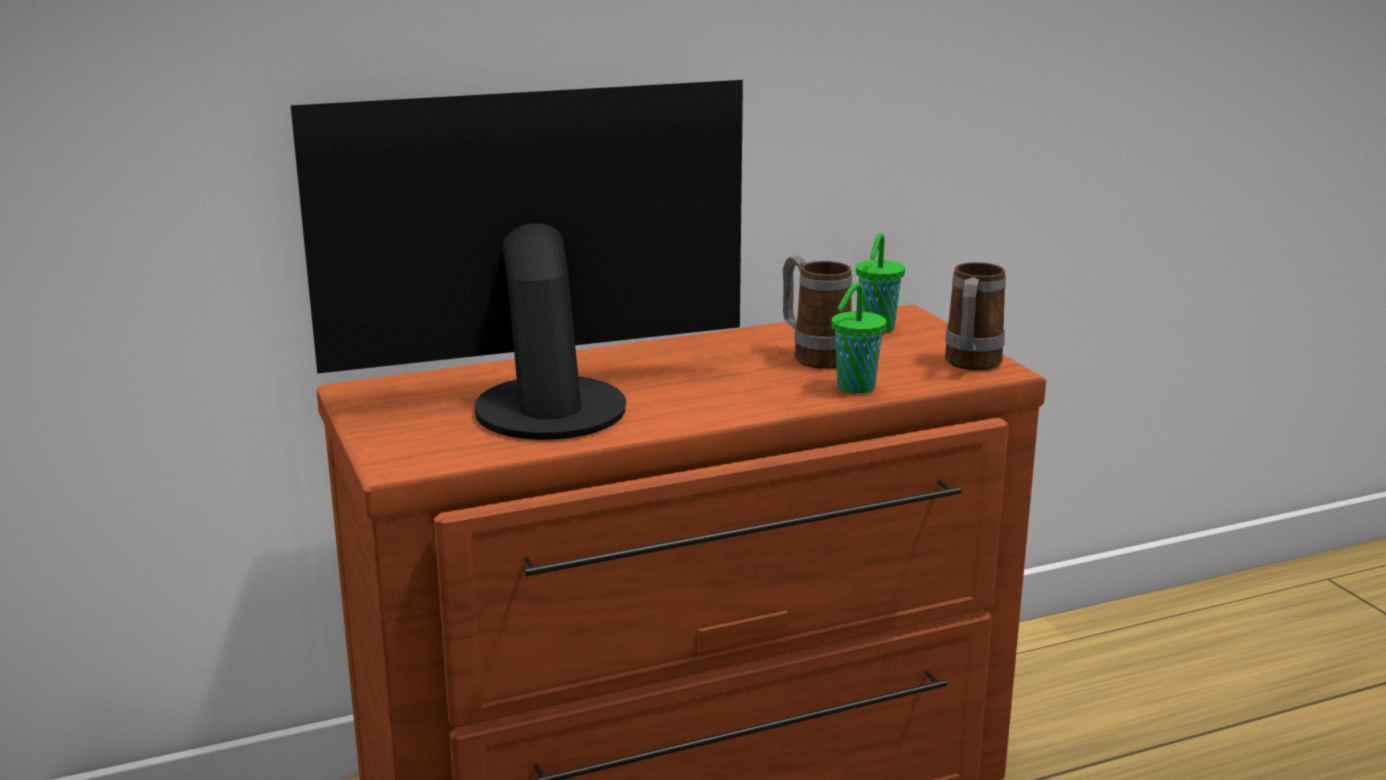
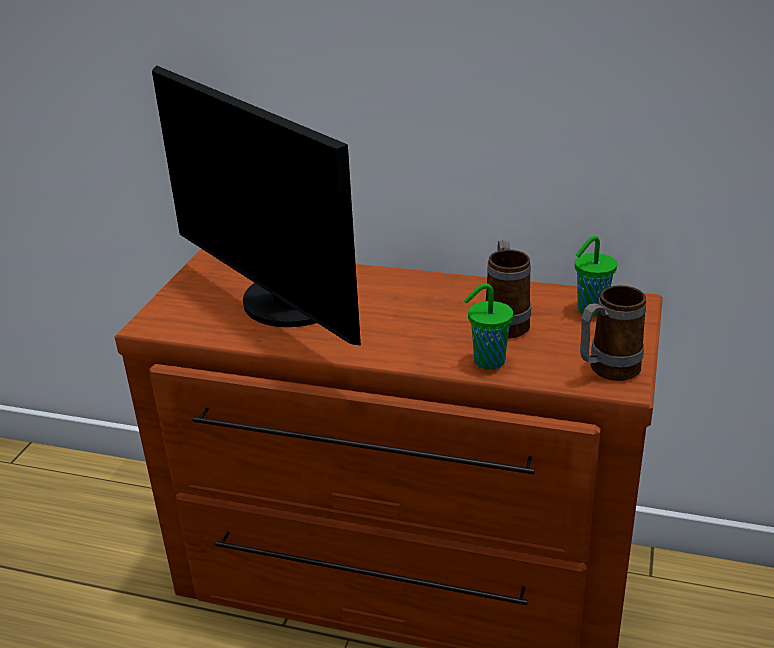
camera: 40 degrees right, 10 degrees up
(545, 403) = (285, 304): monitor -> monitor turned 150 degrees counterclockwise

